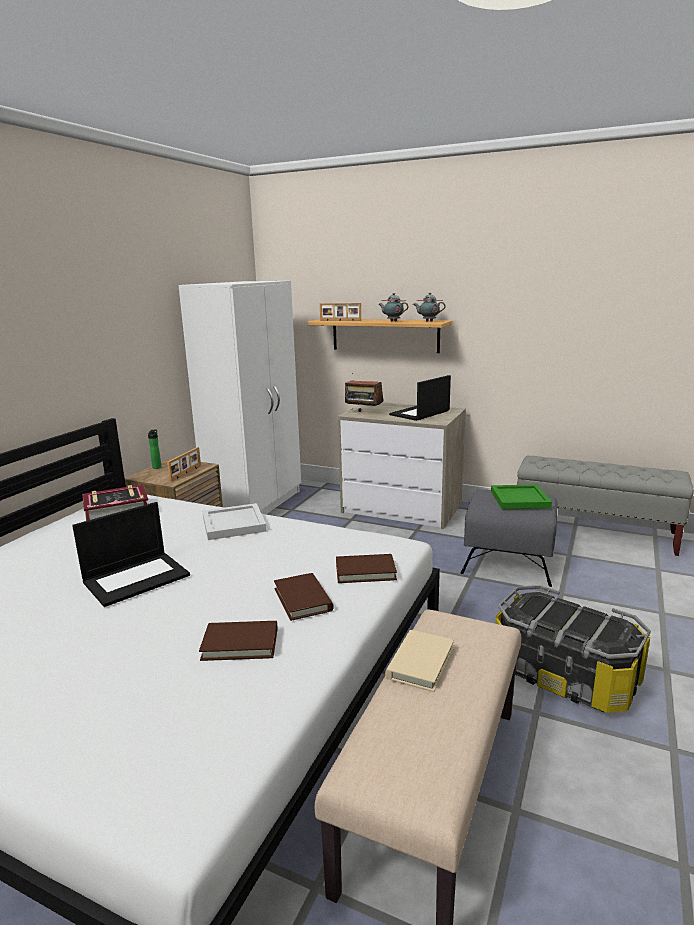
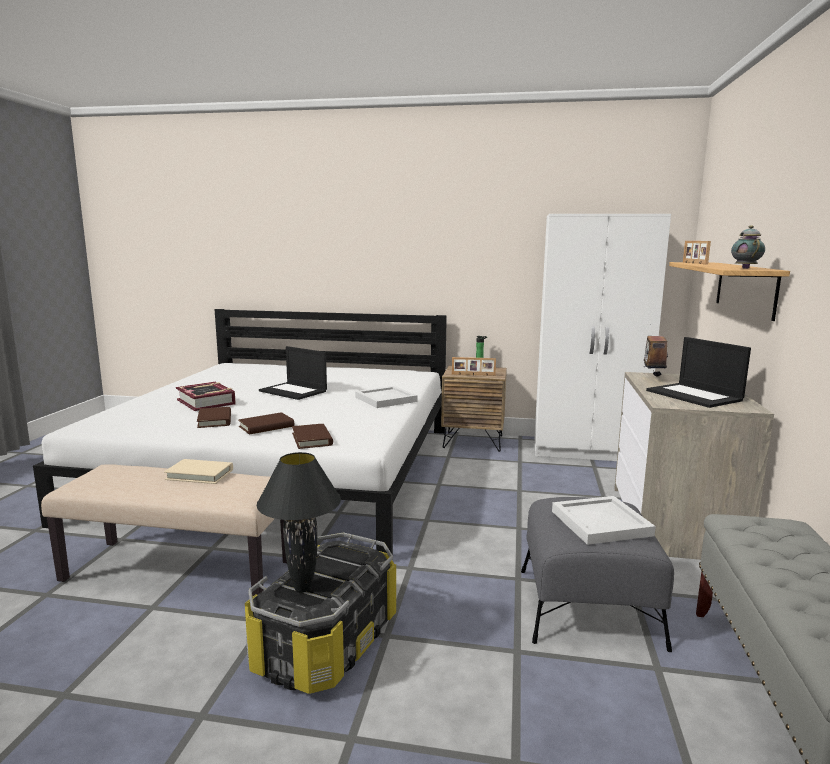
camera: 75 degrees right, 5 degrees down
(117, 510) = (393, 373): book -> book (206, 402)
(392, 321) = (720, 266): teapot -> none
(419, 413) = (695, 396): laptop -> laptop turned 150 degrees counterclockwise
(521, 500) = (600, 524): green tray -> white tray
(595, 630) = (302, 588): none -> black table lamp

